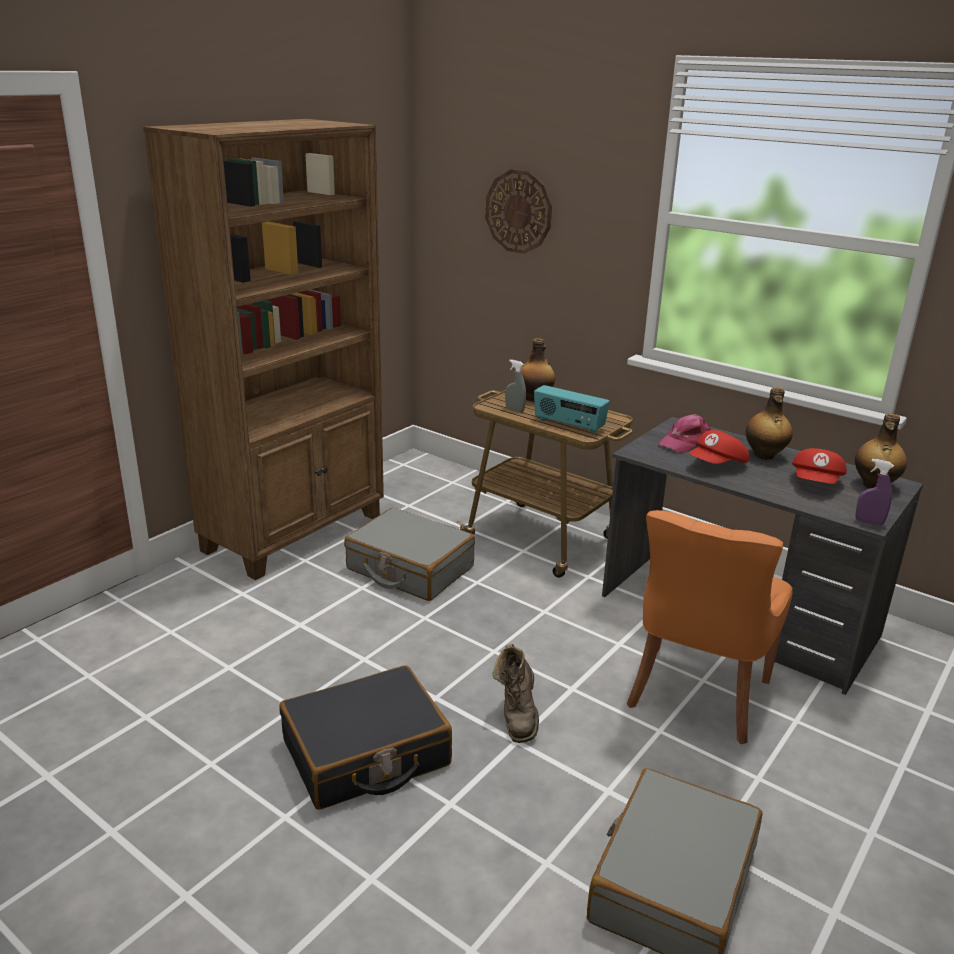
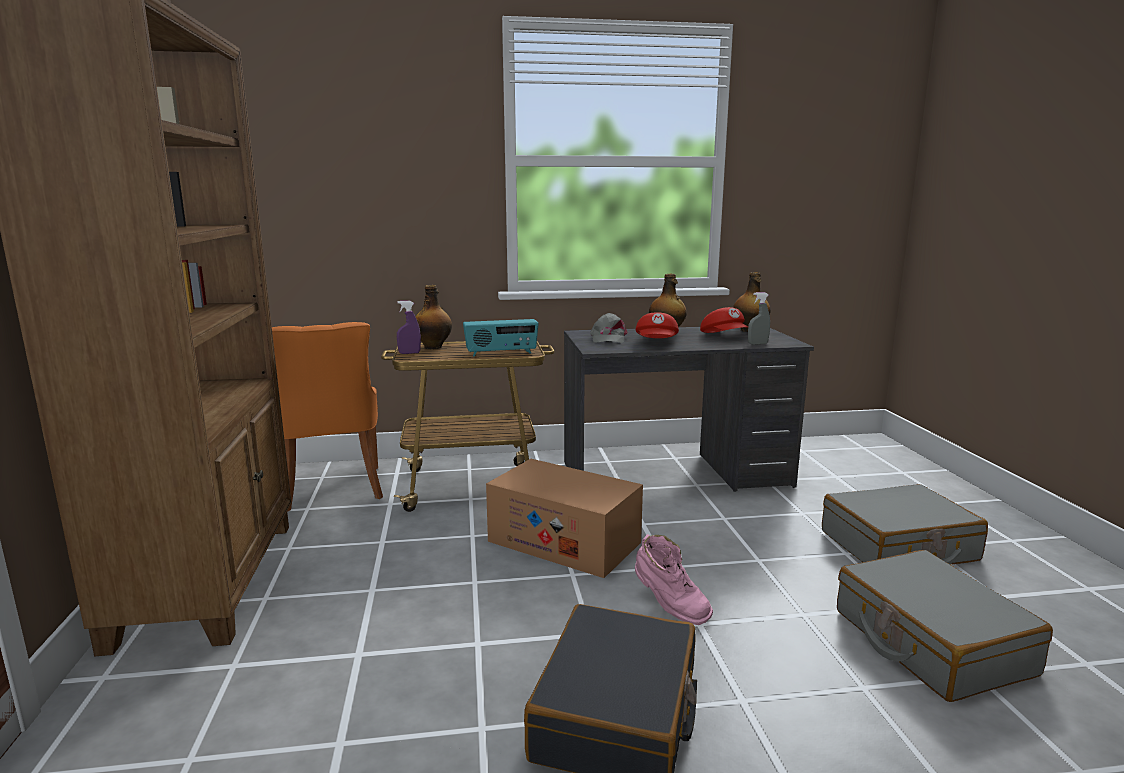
camera: 45 degrees left, 10 degrees down
(409, 568) = (394, 553): grey suitcase -> grey suitcase (898, 546)
(514, 410) = (436, 355): grey spray bottle -> grey spray bottle (757, 344)
(517, 716) = (669, 607): brown boot -> pink boot
(518, 211) = (349, 174): wall clock -> none
(531, 623) = (564, 542): none -> cardboard box
(684, 442) = (608, 338): pink cap -> grey cap
(696, 696) = (737, 529): orange chair -> orange chair (332, 490)
(869, 522) = (792, 343): purple spray bottle -> purple spray bottle (409, 353)

